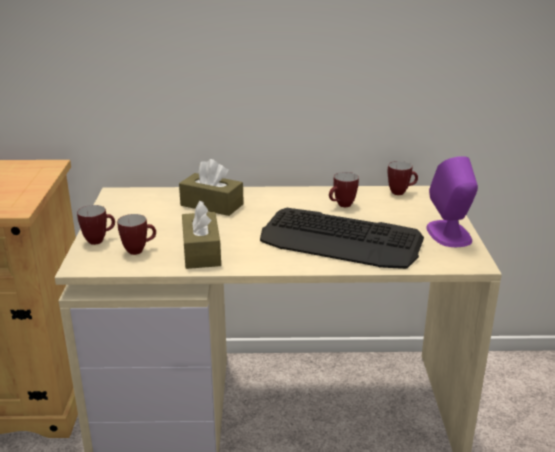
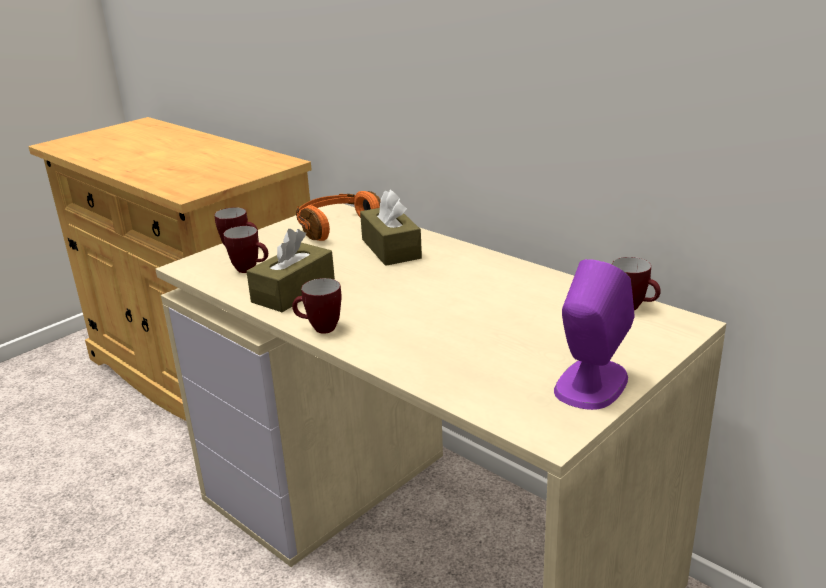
camera: 45 degrees right, 0 degrees up
(143, 203) = (336, 227): none -> orange headphones
(341, 240) = (443, 336): keyboard -> none
(342, 206) = (523, 297): mug -> mug (319, 329)

